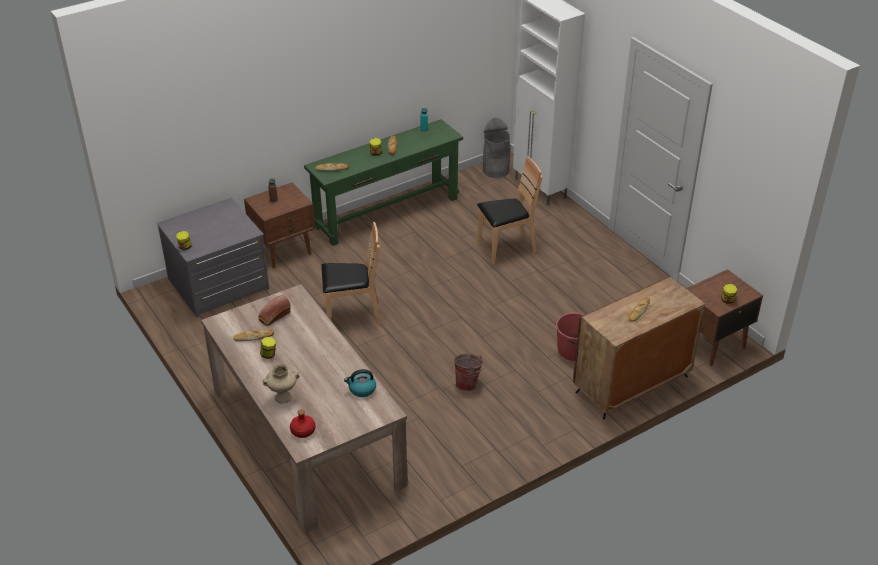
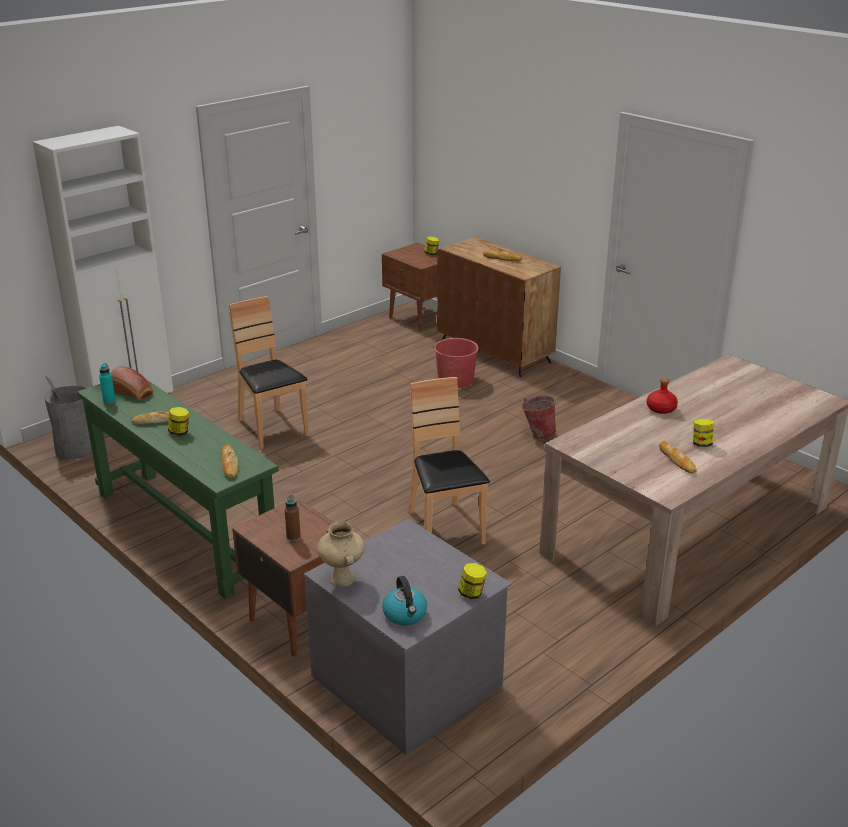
camera: 100 degrees left, 10 degrees down
(274, 317) = (626, 452): bread -> bread (134, 392)
(283, 398) = (766, 423): beige vase -> beige vase (342, 579)
(303, 431) = (803, 404): red bottle -> red bottle (660, 408)
(362, 389) = (711, 379): kettle -> kettle (405, 614)

